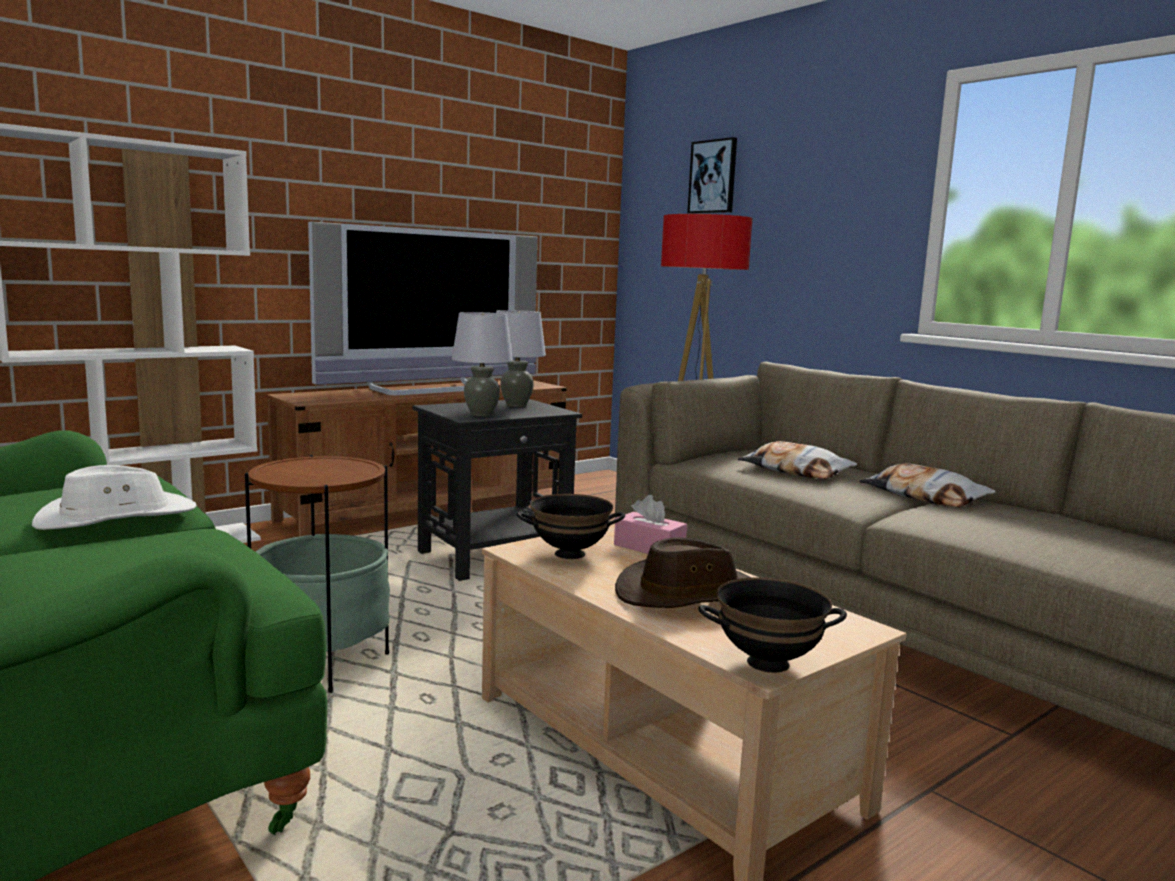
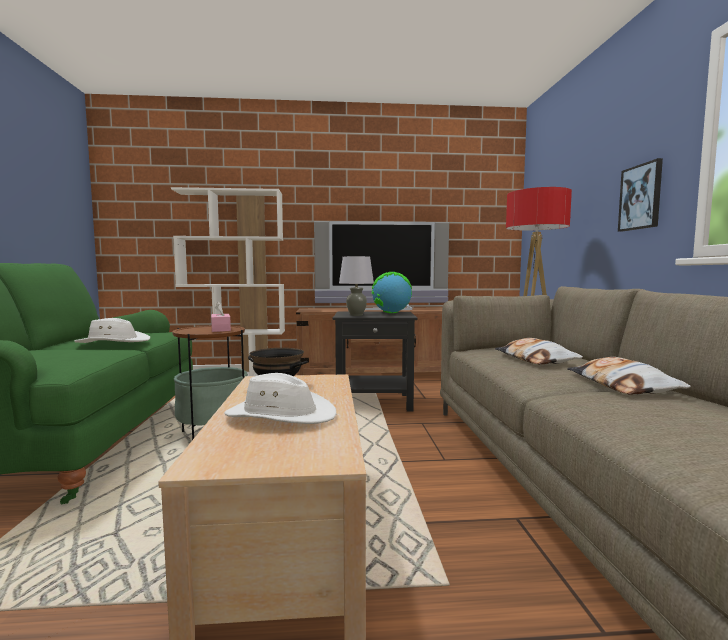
camera: 35 degrees right, 5 degrees down
(516, 405) = (391, 313): grey table lamp -> globe
(649, 547) = (330, 388): pink tissue box -> pink tissue box (221, 329)
(689, 594) = (281, 415): brown hat -> white hat
(713, 177) = (565, 170): picture -> picture (641, 197)
(767, 664) = (207, 464): black bowl -> none

